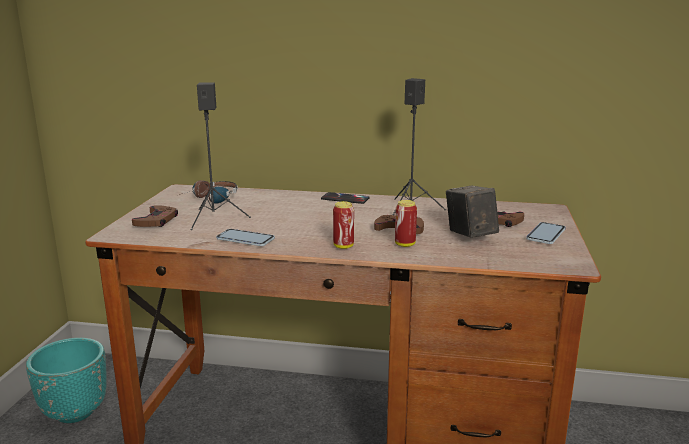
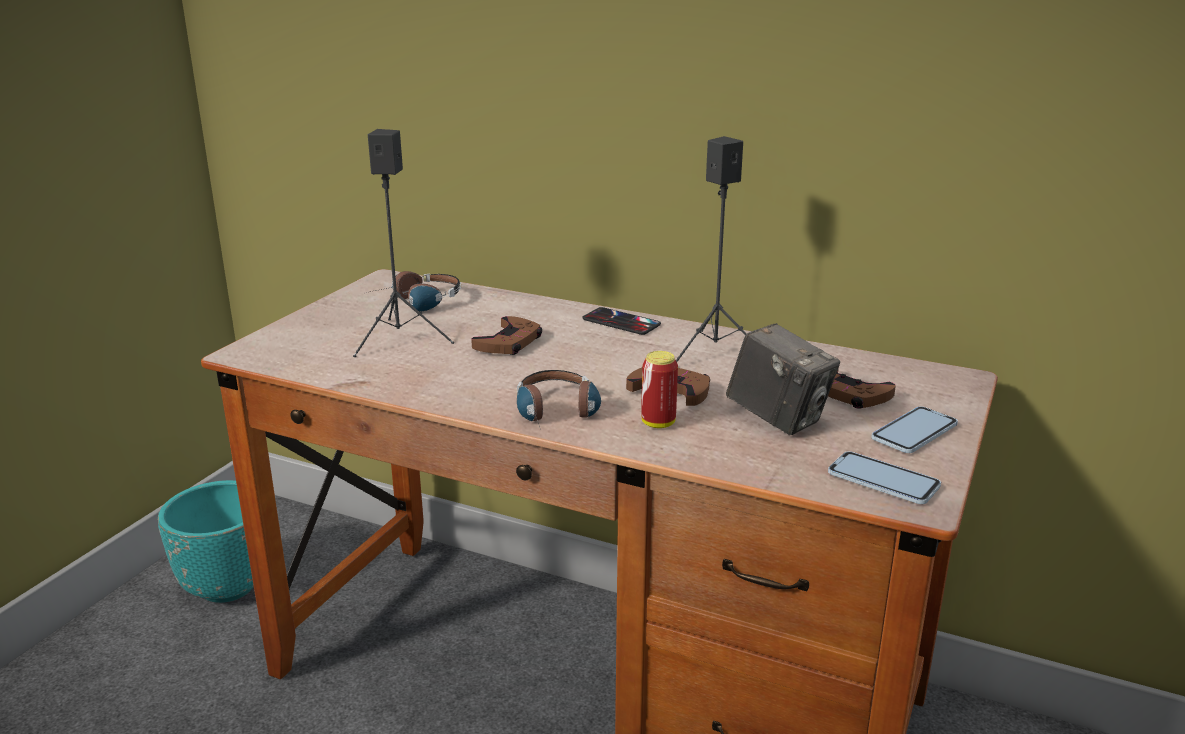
camera: 15 degrees right, 5 degrees up
(157, 220) = (316, 334): brown game controller -> brown game controller (509, 342)
(245, 239) = (420, 383): phone -> phone (883, 480)
(343, 246) = (558, 415): can -> headphones
(470, 235) = (778, 418): camera -> camera turned 135 degrees clockwise

